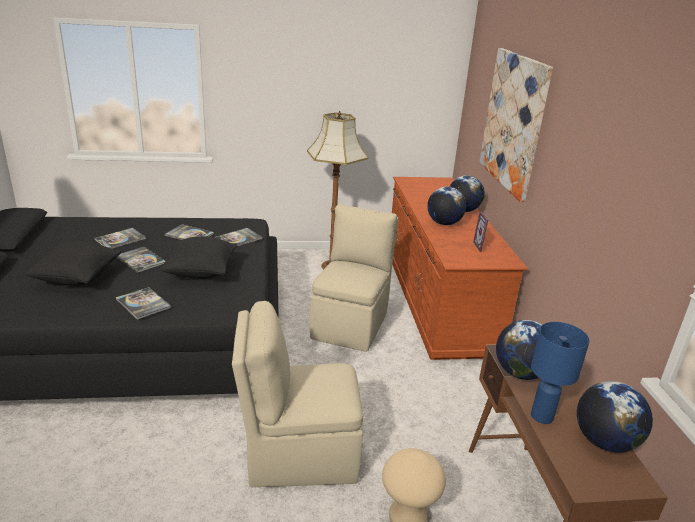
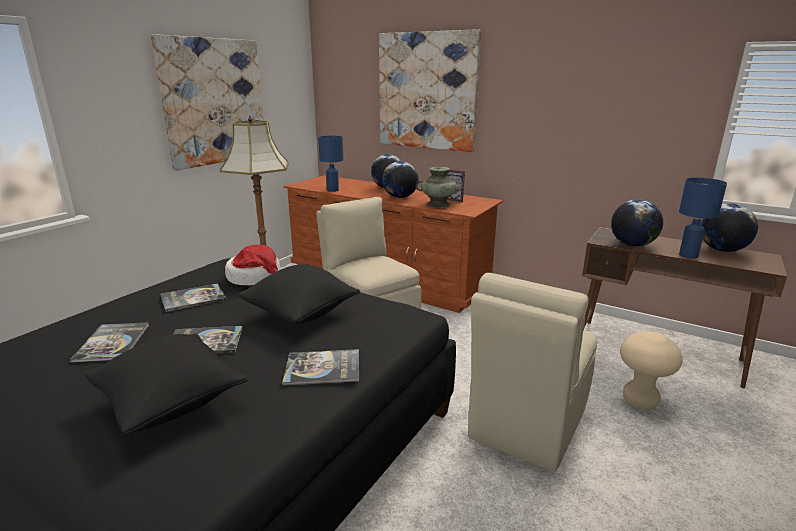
camera: 50 degrees left, 5 degrees down
(238, 239) = (256, 277): book -> hat
(337, 91) = (214, 102): none -> picture
(414, 195) = (333, 190): none -> blue table lamp
(453, 244) = (438, 204): none -> turquoise vase

